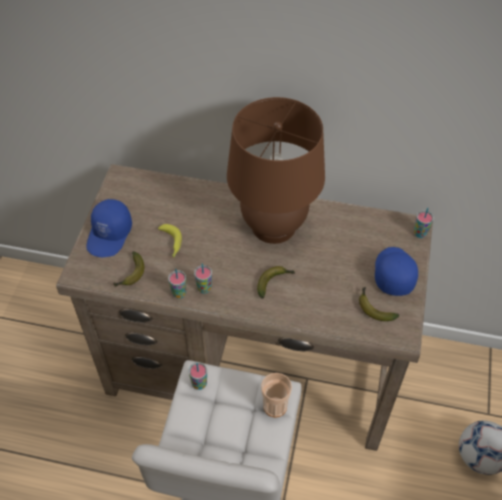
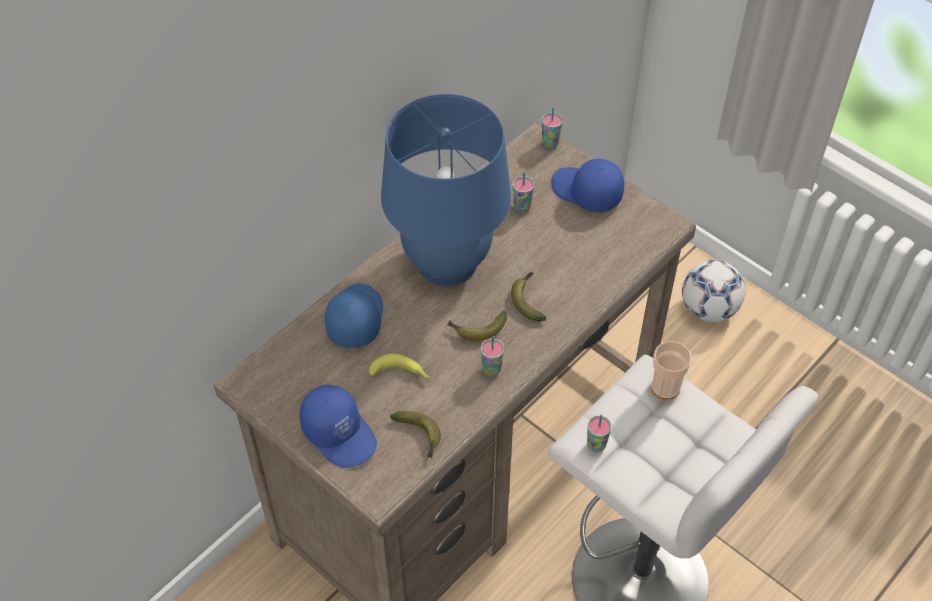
camera: 60 degrees left, 0 degrees up
(179, 293) = (482, 397): cup -> cup (522, 207)
(197, 202) = (354, 319): none -> blue cap
(273, 225) = (447, 262): brown table lamp -> blue table lamp
(374, 308) = (618, 230): banana -> banana (477, 330)

